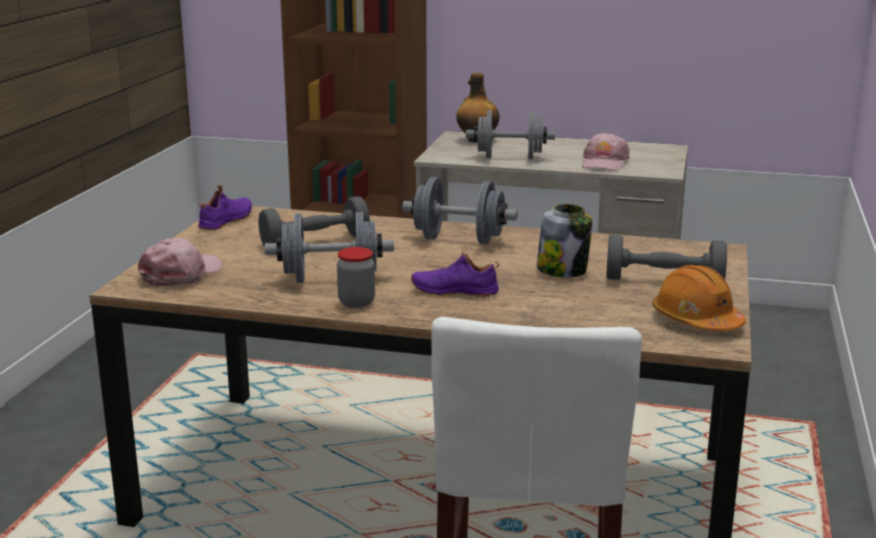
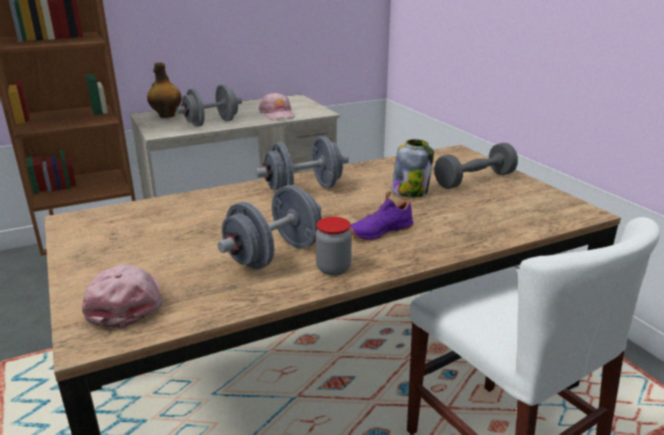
camera: 40 degrees left, 5 degrees up
(227, 221) = (80, 231): purple shoe -> none
(315, 242) = (198, 226): grey dumbbell -> none
(696, 320) = (543, 200): orange hard hat -> none

